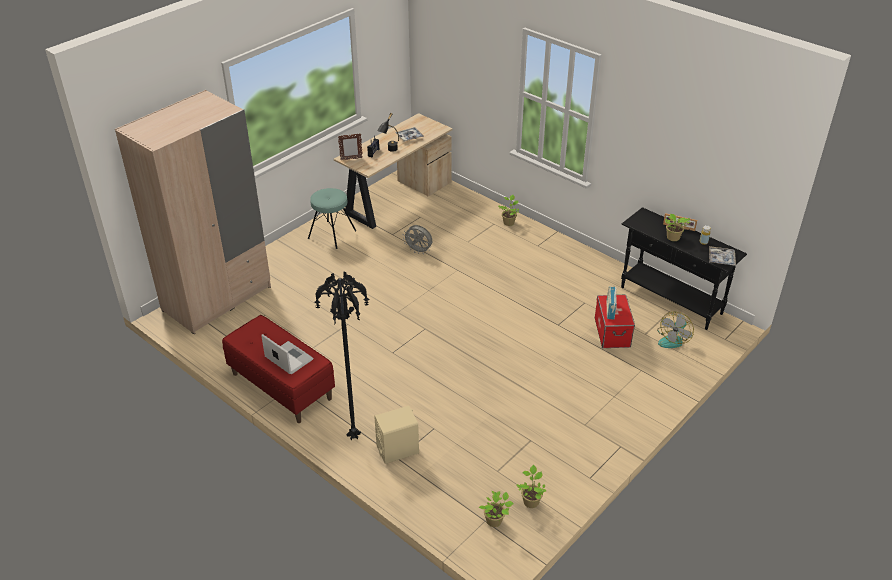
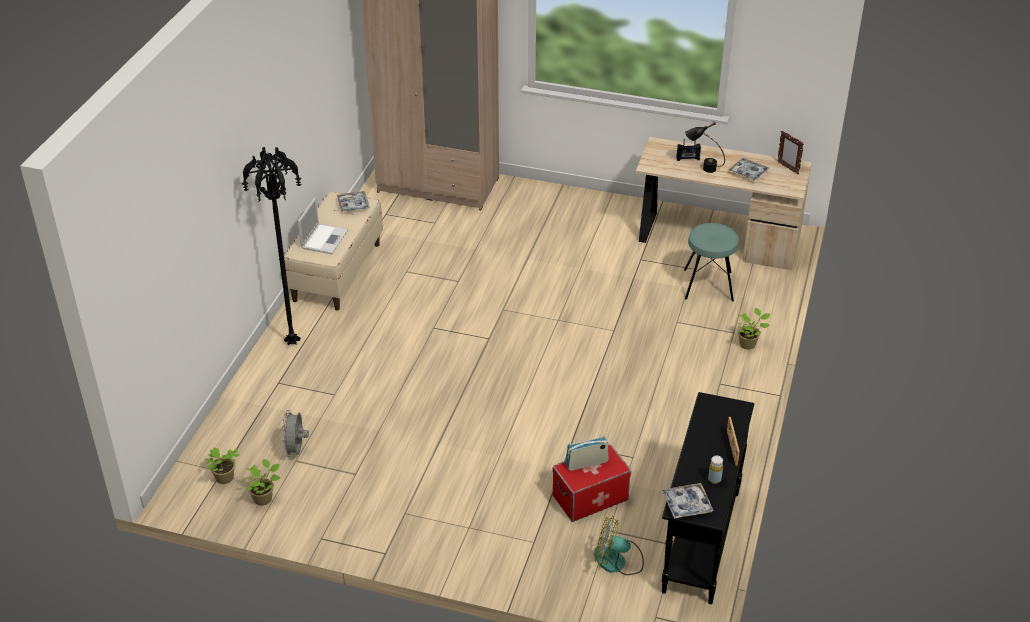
camera: 65 degrees right, 0 degrees up
(255, 330) = (353, 205): none -> tray
(281, 386) = (336, 272): red bench -> beige bench
(332, 234) = (602, 217): turquoise stool -> turquoise stool (708, 285)
(351, 159) = (660, 148): picture frame -> picture frame (787, 168)
(398, 449) = (290, 379): beige speaker -> none
(419, 251) = (625, 289): grey fan -> grey fan (296, 450)
(673, 238) = (700, 447): potted plant -> none

